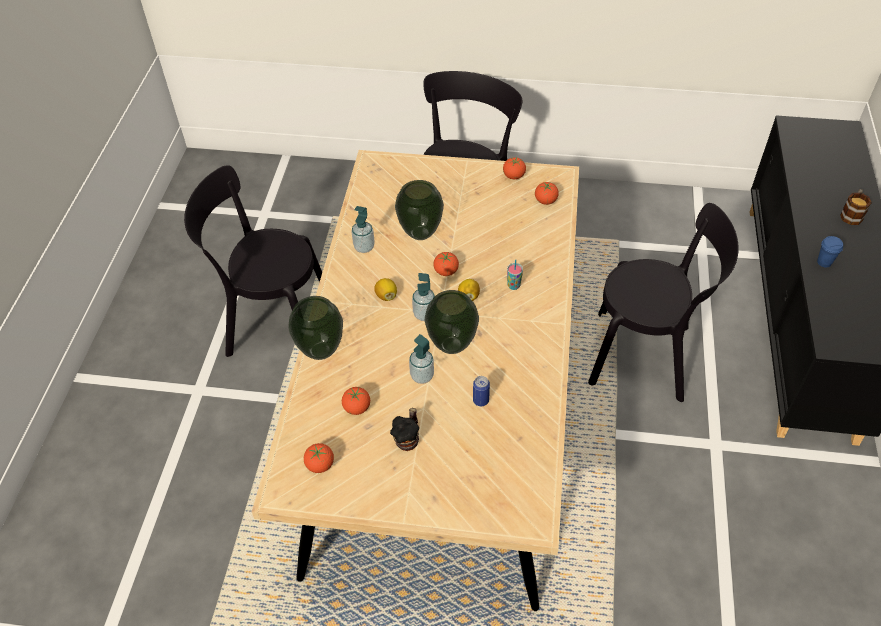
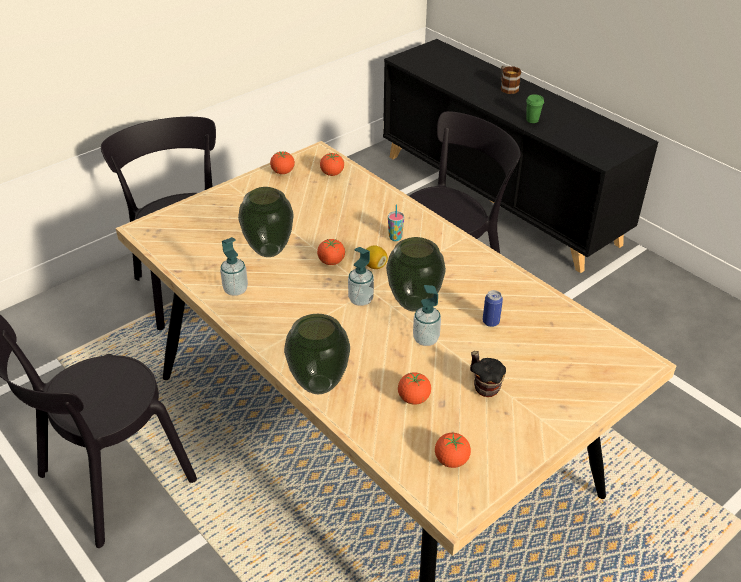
camera: 50 degrees left, 10 degrees down
(386, 296) = (310, 309): lemon -> none
(824, 262) = (532, 120): blue cup -> green cup

